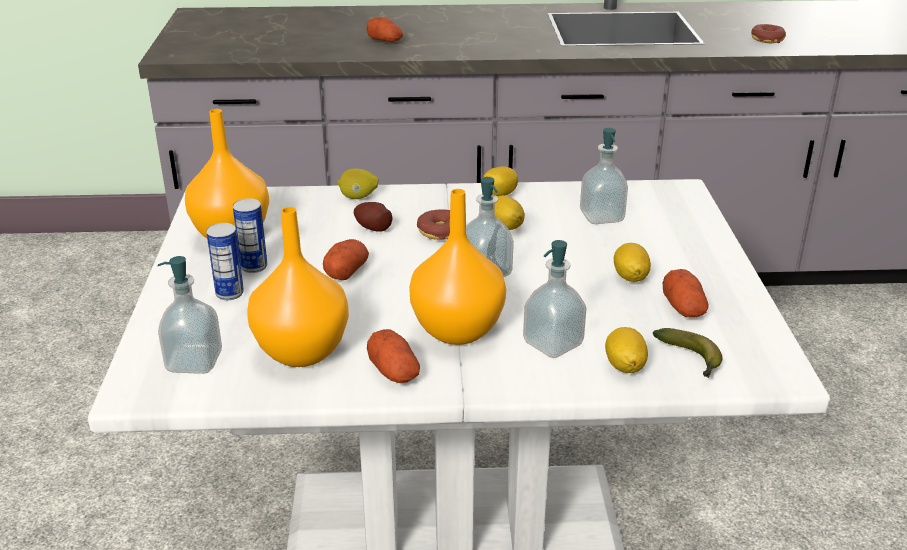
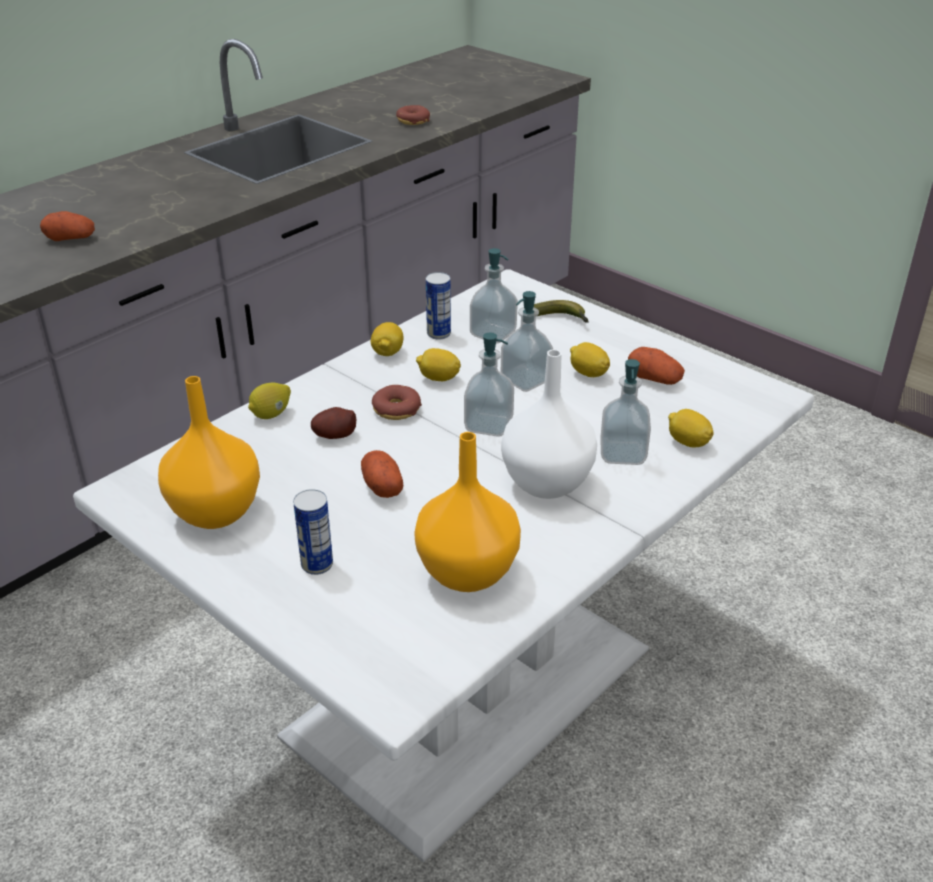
camera: 45 degrees left, 5 degrees up
(194, 362) = (398, 639): soap dispenser -> soap dispenser (525, 380)
(254, 267) = (293, 528): can -> can (438, 334)
(394, 371) = (559, 542): potato -> none
(456, 331) = (548, 484): orange vase -> white vase
(691, 360) = (715, 414): banana -> banana (560, 319)

